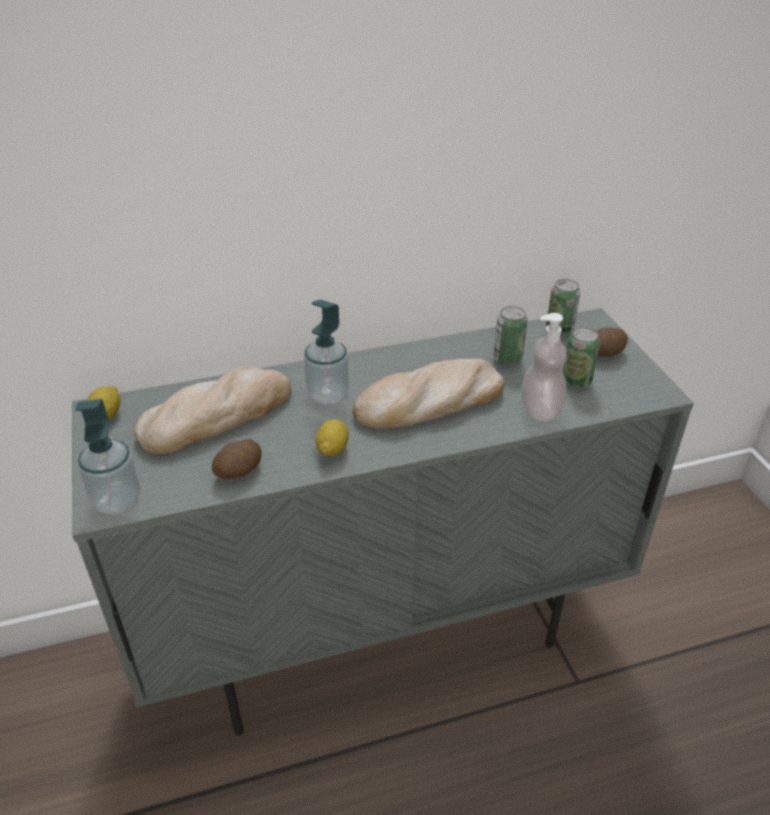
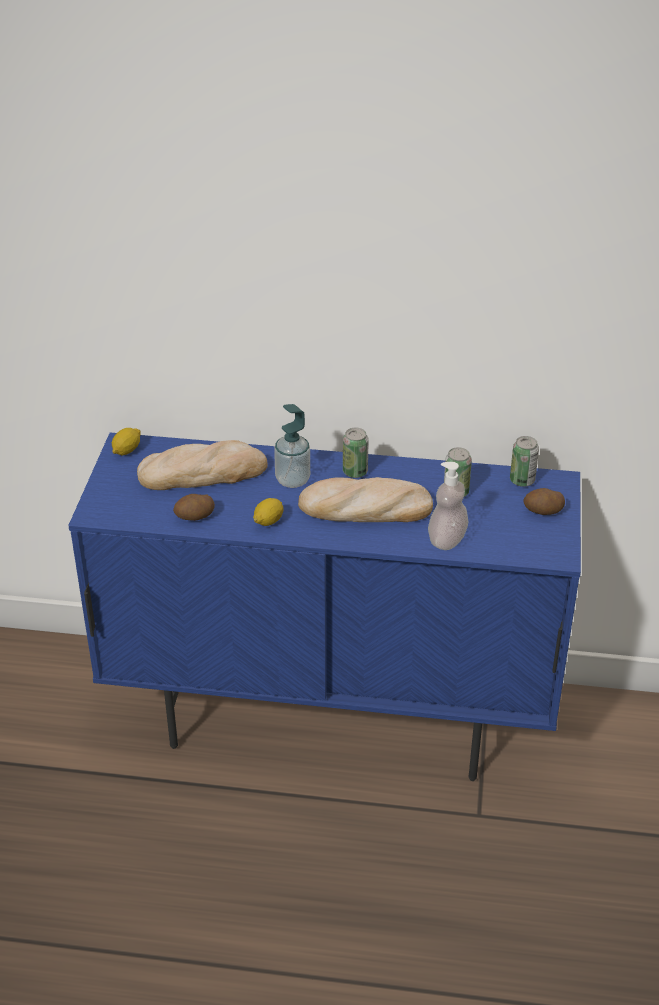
camera: 25 degrees right, 0 degrees up
(117, 501) = (105, 512): soap dispenser -> none
(384, 633) = (331, 718): grey cabinet -> blue cabinet
(576, 381) = (497, 526): can -> can (355, 472)

